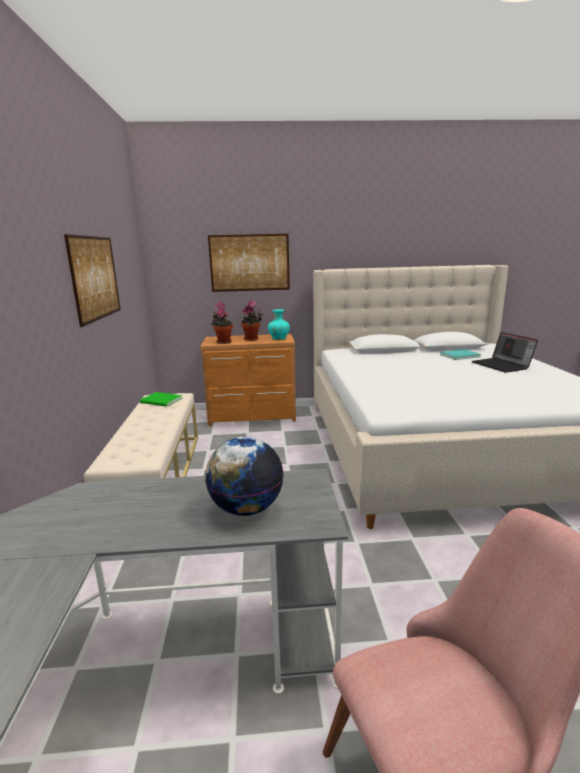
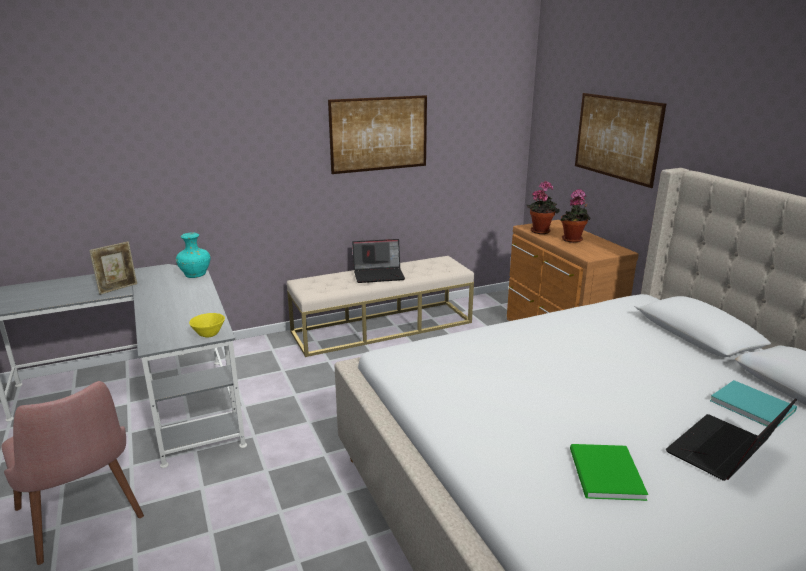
camera: 70 degrees right, 5 degrees up
(43, 573) = (118, 288): none -> picture frame
(149, 423) = (379, 274): none -> laptop
(161, 401) = (434, 265): green book -> green book (604, 475)
(246, 508) = (174, 320): globe -> none
(279, 339) = (593, 252): turquoise vase -> turquoise vase (196, 275)
(311, 483) = (208, 335): none -> yellow bowl

